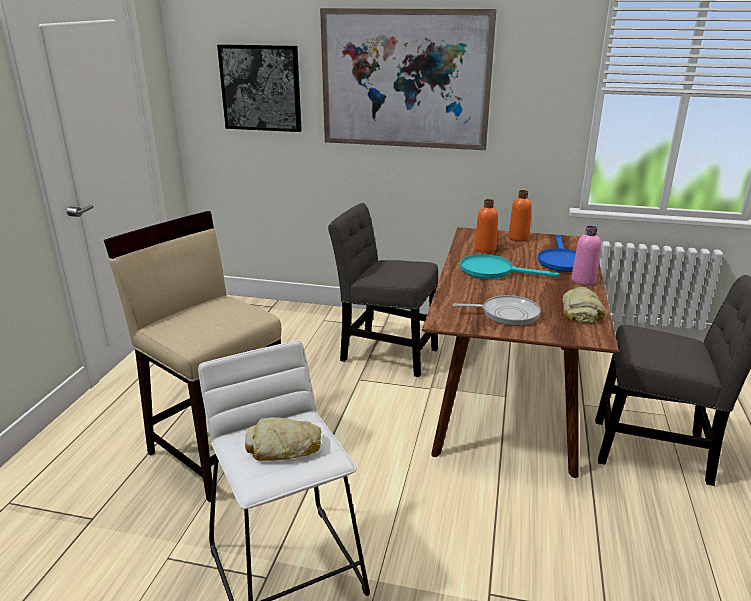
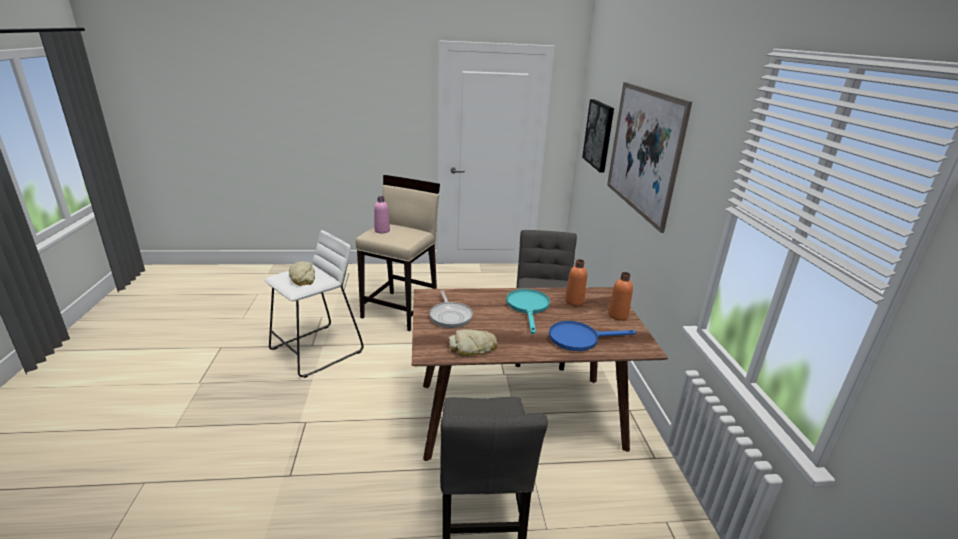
camera: 70 degrees right, 0 degrees up
(583, 281) = (539, 349): pink bottle -> pink bottle (382, 230)

